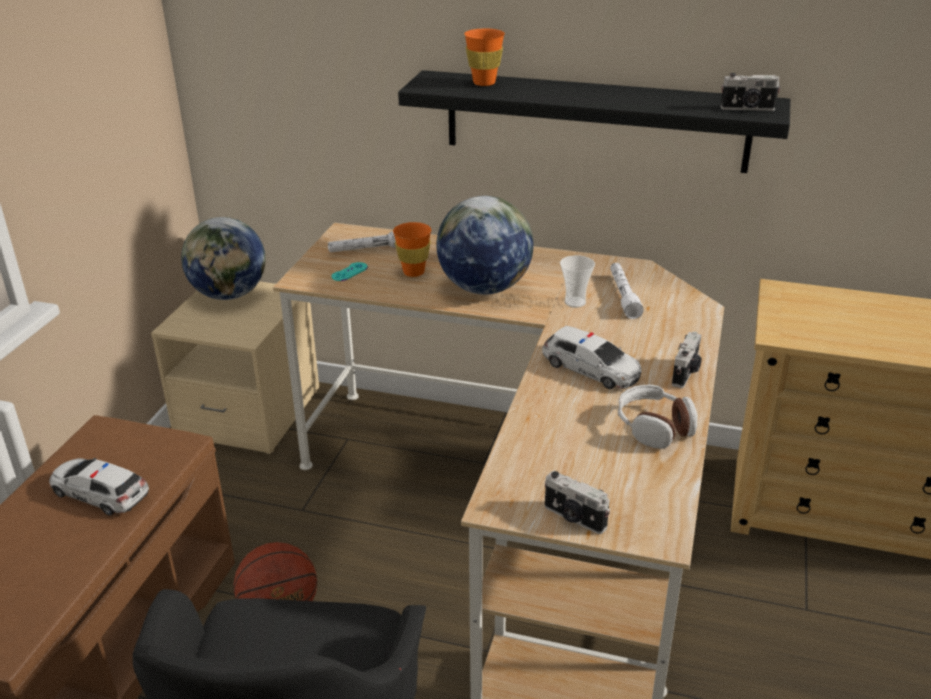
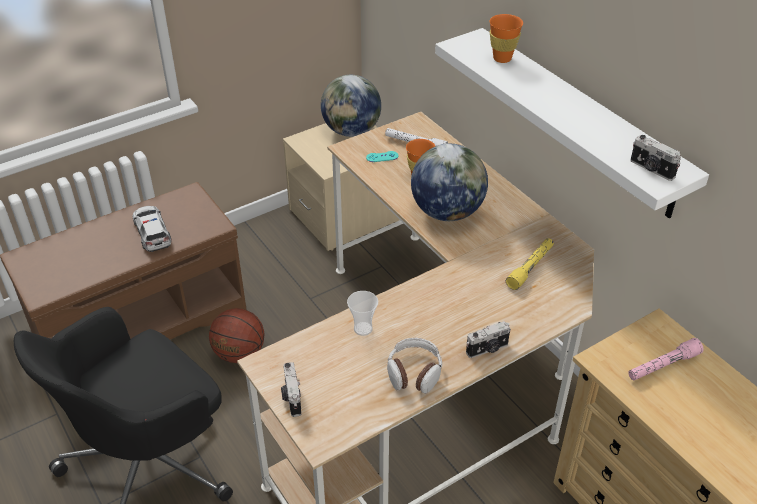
camera: 40 degrees right, 10 degrees up
(575, 302) = (490, 254): cup -> cup (363, 329)
(591, 368) = (433, 309): toy car -> none
(595, 121) = (578, 121): black shelf -> white shelf
(623, 296) = (530, 267): white flashlight -> yellow flashlight
(825, 315) = (662, 366): none -> pink flashlight

